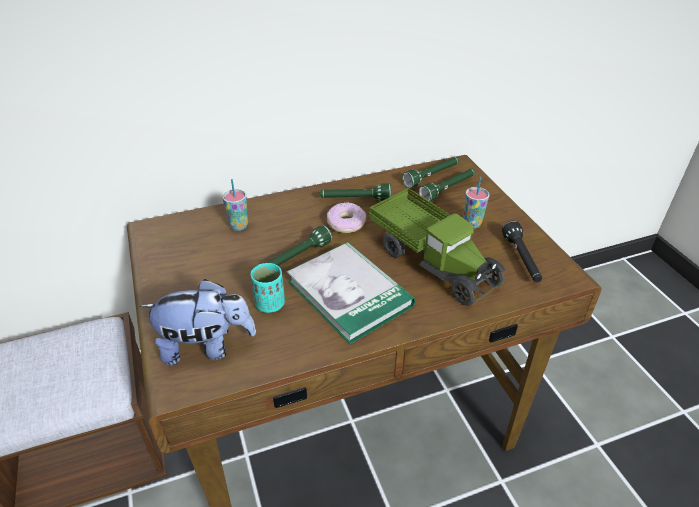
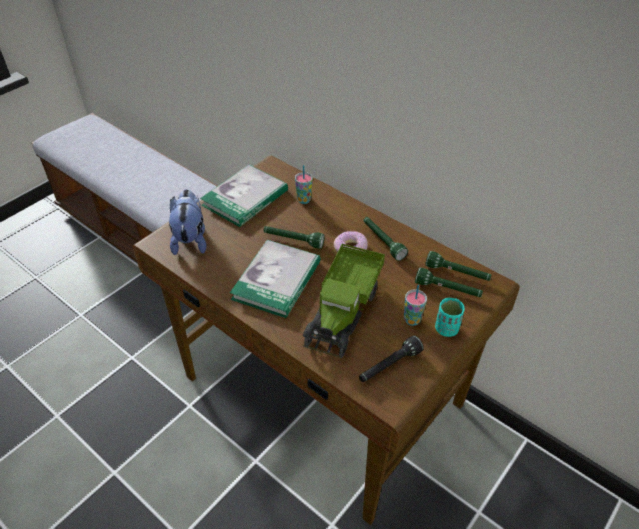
camera: 60 degrees right, 5 degrees up
(183, 269) = (245, 198): none -> book
(206, 346) = (190, 239): plush toy -> plush toy turned 150 degrees counterclockwise
(270, 304) = (241, 248): turquoise cup -> turquoise cup (446, 329)

